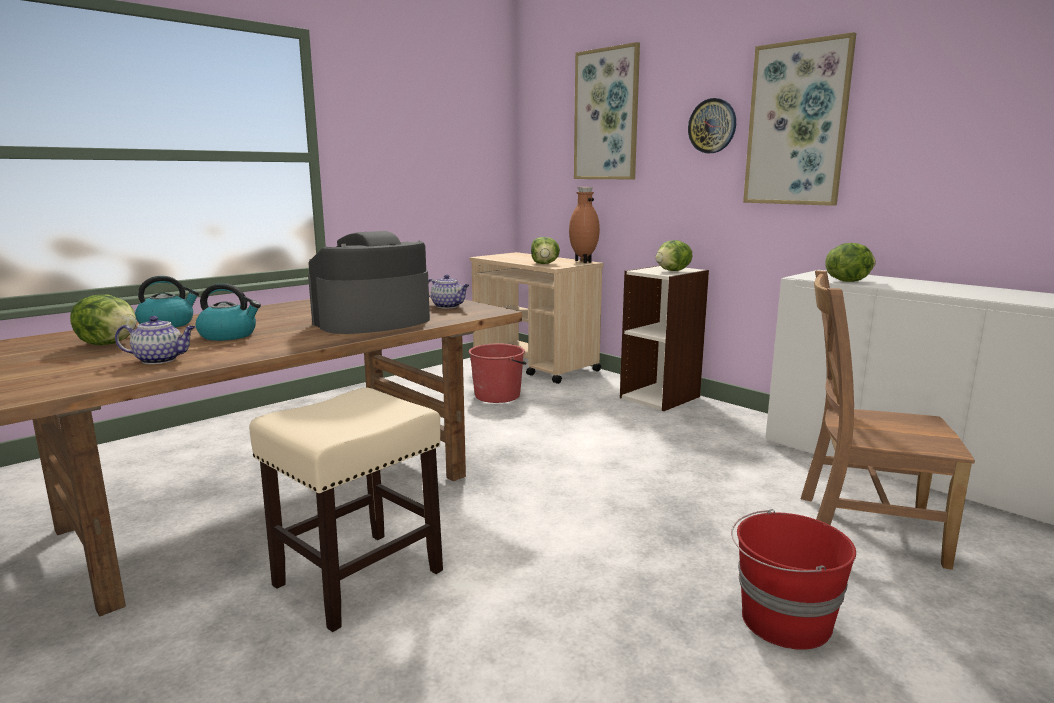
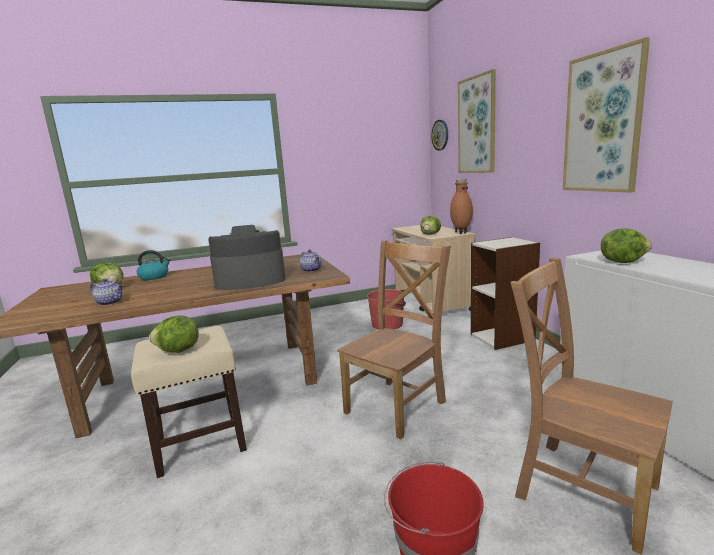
camera: 25 degrees right, 0 degrees up
(229, 335) = (166, 287): kettle -> none
(602, 485) = (398, 405): none -> brown chair
(673, 271) = (508, 243): lettuce -> lettuce (178, 351)
(712, 126) = (542, 128): wall clock -> wall clock (440, 135)

